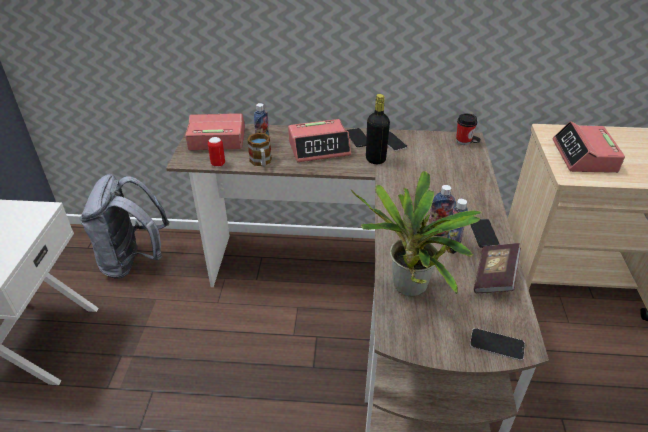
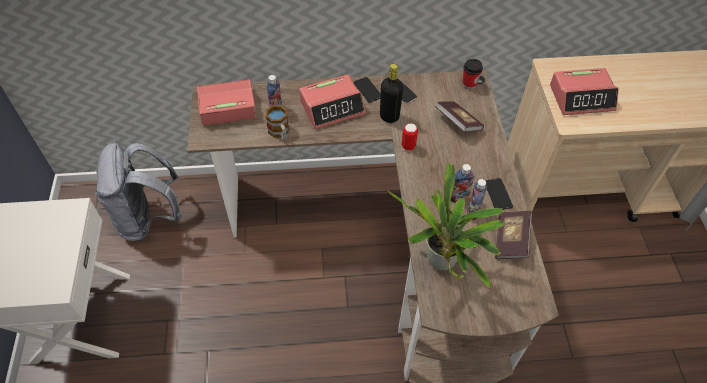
camera: 10 degrees left, 15 degrees up
(218, 164) = (237, 139): can -> can (408, 146)
(447, 170) = (458, 123): none -> book
(497, 345) = (518, 307): phone -> none
(584, 156) = (581, 97): alarm clock -> alarm clock turned 90 degrees counterclockwise

